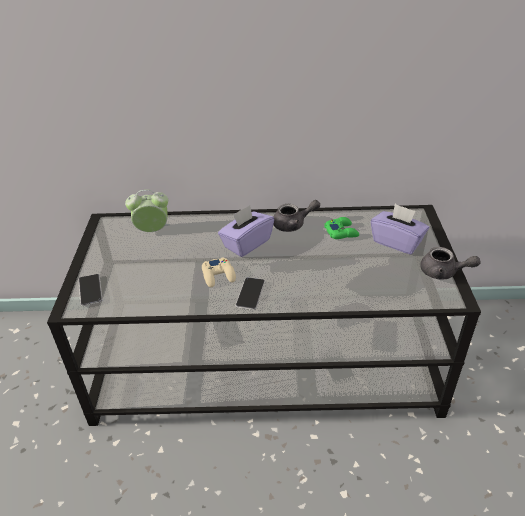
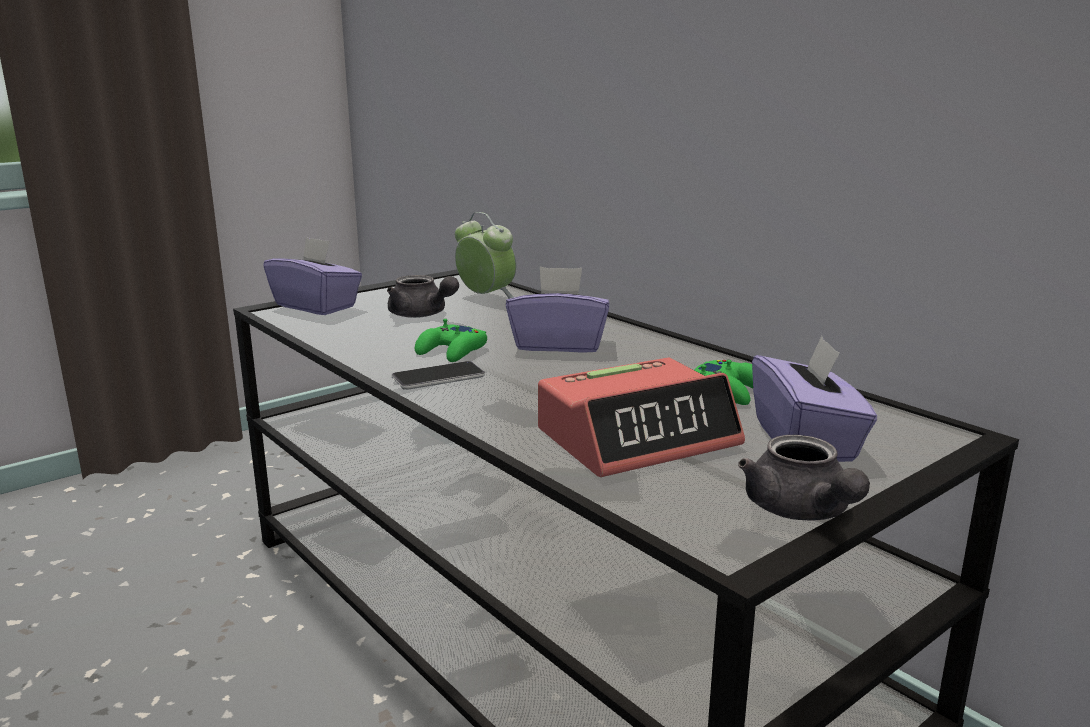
camera: 50 degrees right, 20 degrees down
(90, 290) = (316, 306): phone -> purple tissue box
(218, 275) = (452, 351): beige game controller -> green game controller
(293, 224) = (670, 356): grey teapot -> grey teapot (422, 315)
(361, 274) = (638, 438): none -> alarm clock

